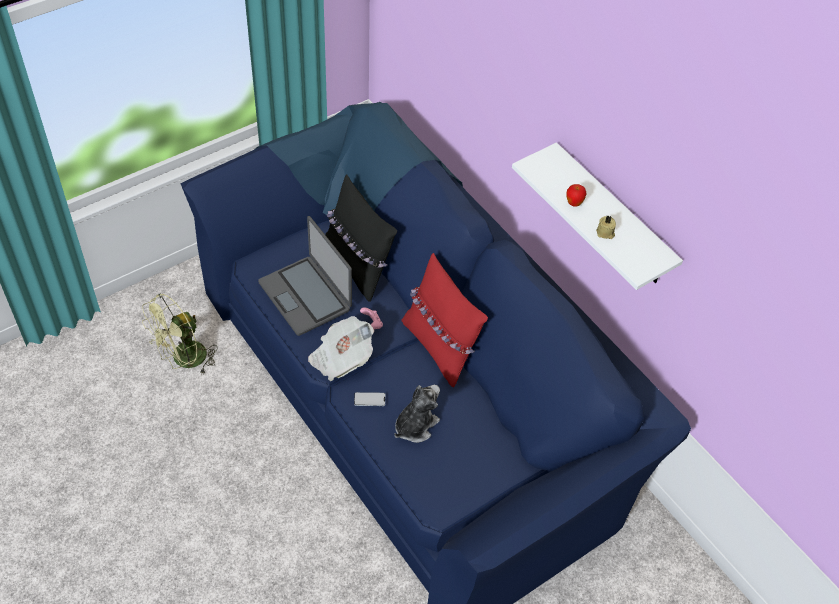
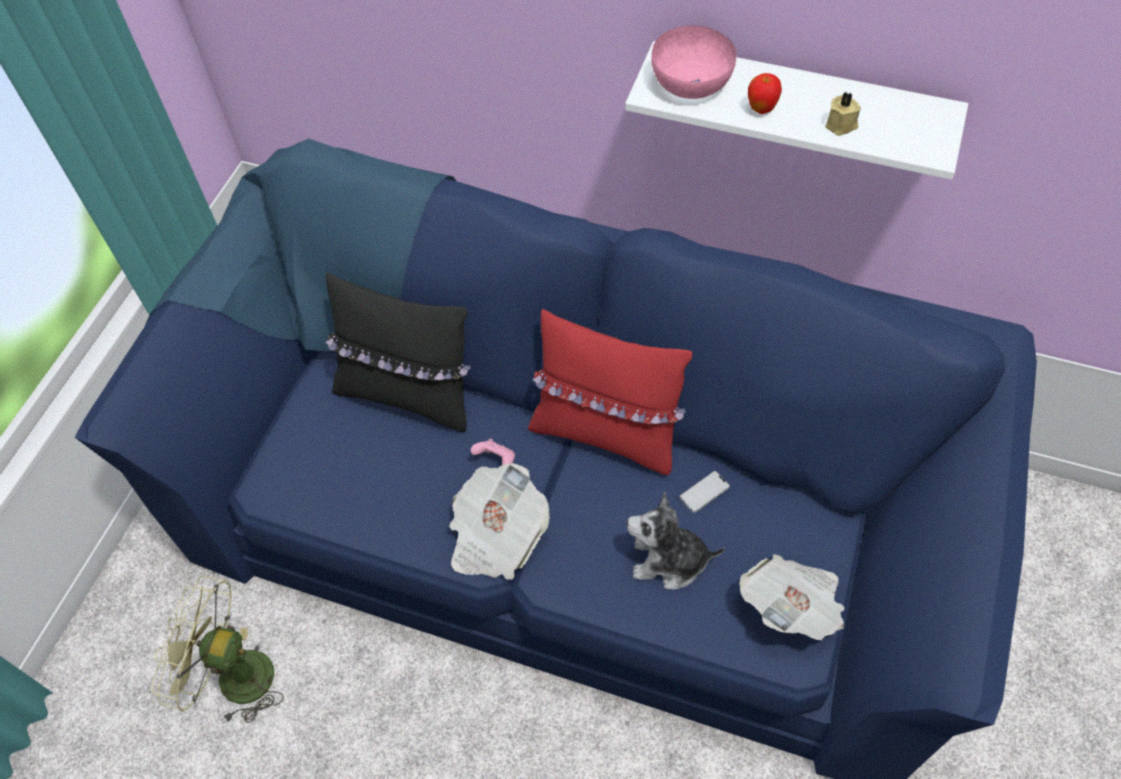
camera: 30 degrees left, 5 degrees up
(184, 360) = (233, 677): green fan -> green fan turned 90 degrees clockwise
(306, 296) = (374, 480): laptop -> none
(369, 399) = (583, 567): phone -> phone (704, 492)
(415, 425) = (669, 561): plush toy -> plush toy turned 90 degrees counterclockwise
(456, 486) = (792, 606): none -> newspaper
(553, 172) = (692, 82): none -> pink bowl

